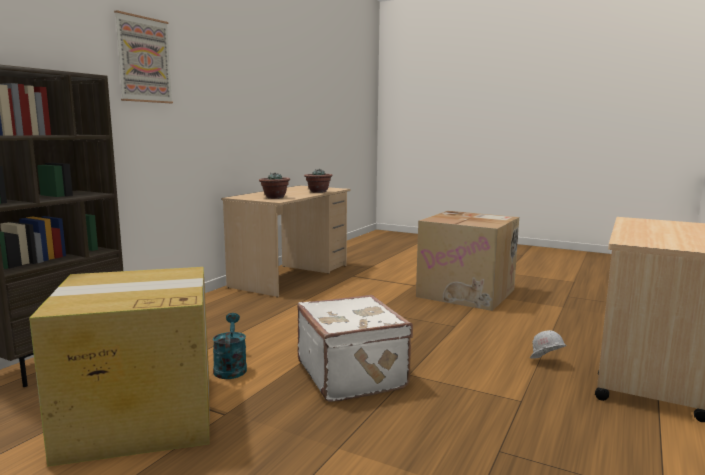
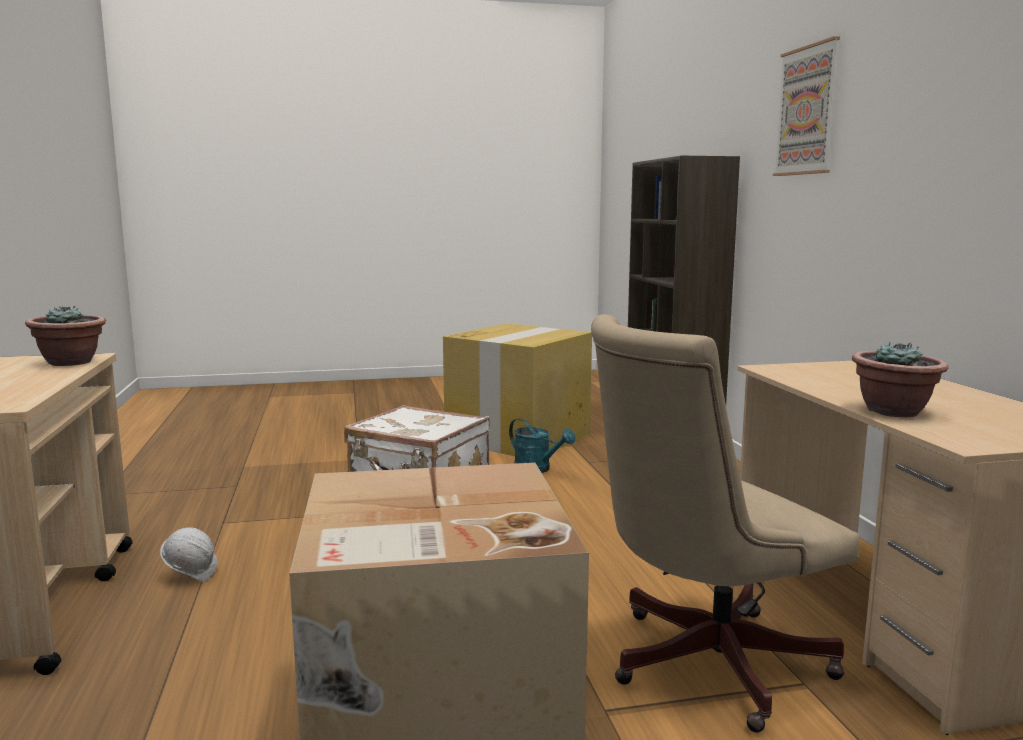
camera: 140 degrees right, 0 degrees up
(274, 197) = (818, 374): potted plant -> potted plant (71, 362)
(369, 284) = (703, 664): none -> beige office chair

